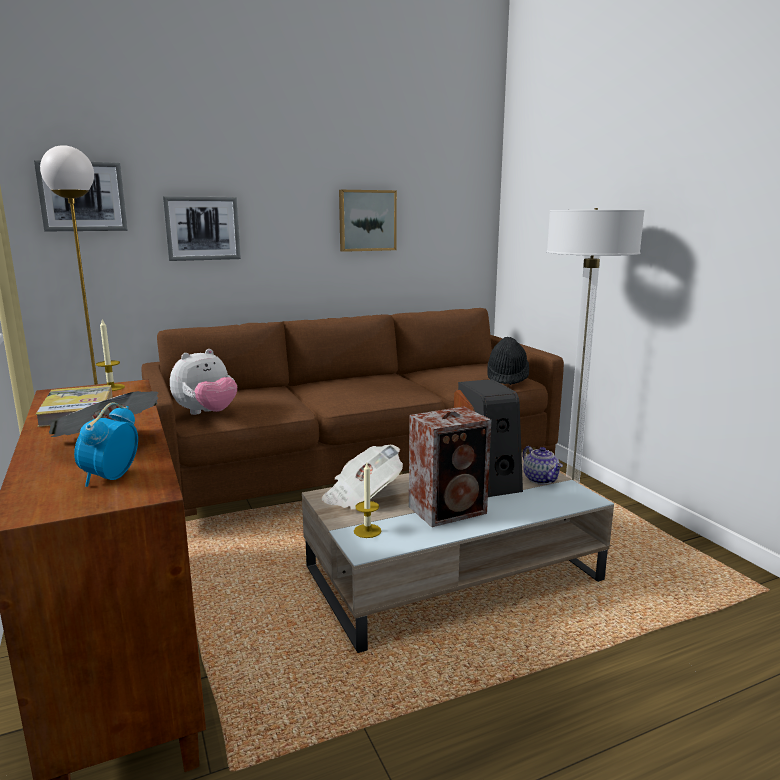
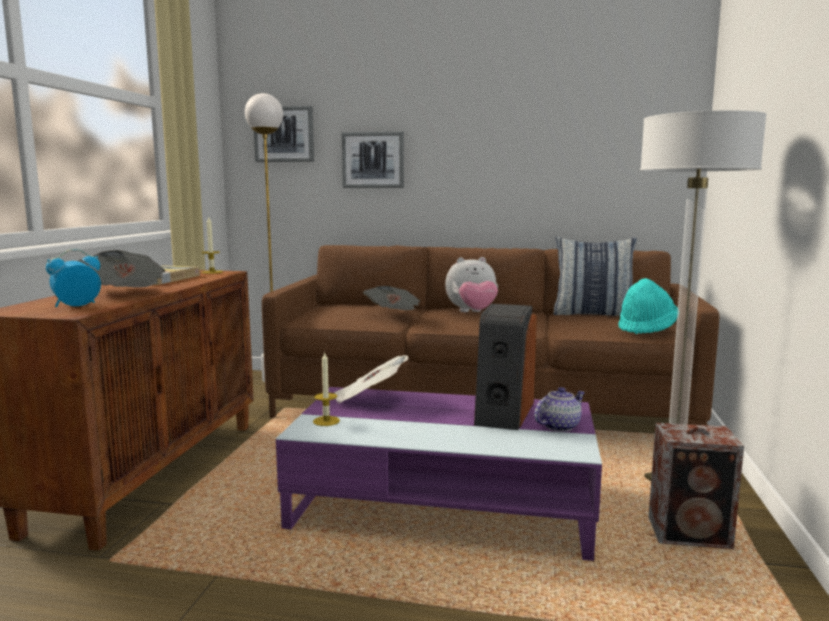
camera: 35 degrees right, 5 degrees down
(206, 413) = (319, 315): plush toy -> plush toy (472, 312)
(285, 399) = (394, 315): none -> newspaper
(367, 220) = (534, 152): picture -> none
(444, 369) = (593, 314): none -> pillow
(450, 510) = (420, 425): speaker -> speaker (692, 535)
(452, 574) = (443, 504): beige coffee table -> purple coffee table
(507, 378) = (646, 328): black hat -> turquoise hat
(541, 479) = (558, 426): teapot -> teapot turned 135 degrees counterclockwise

